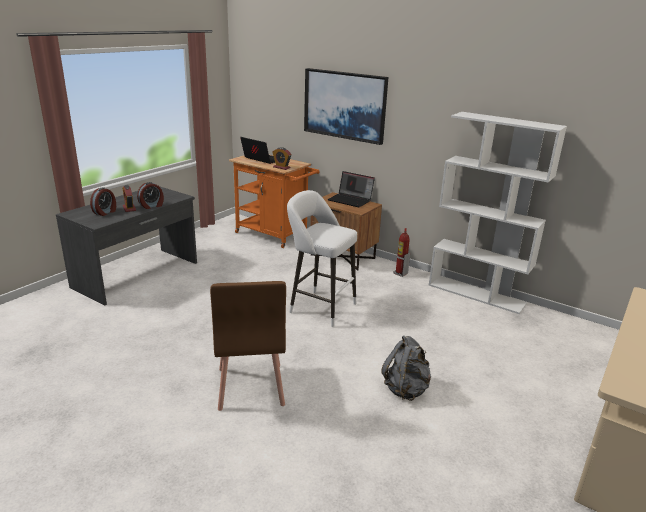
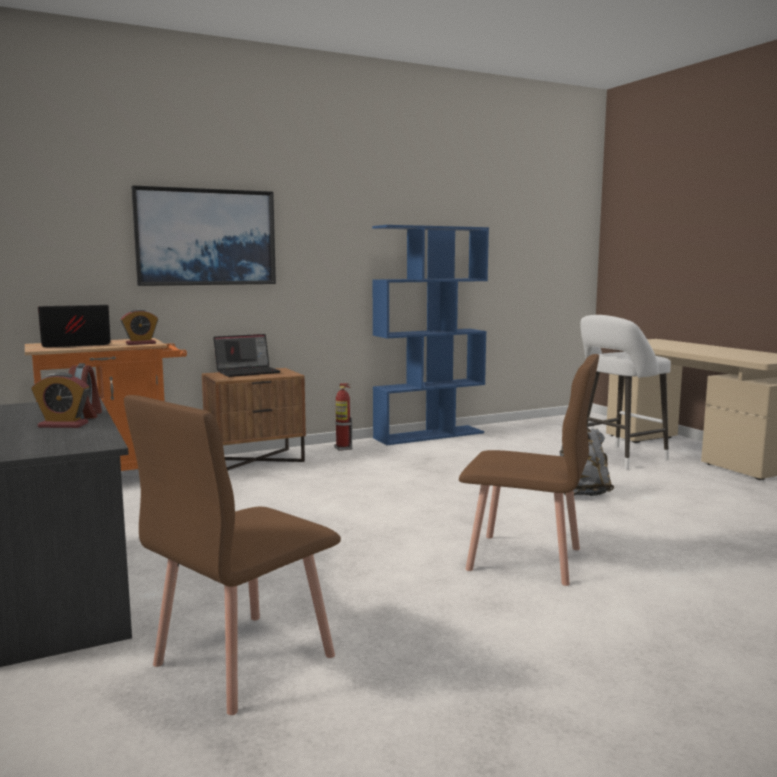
camera: 60 degrees left, 15 degrees down
(93, 334) = (242, 660): none -> brown chair
(105, 212) = (43, 437): alarm clock -> none
(319, 307) = (370, 493): white stool -> white stool (618, 458)
(477, 294) = (429, 435): white bookcase -> blue bookcase

